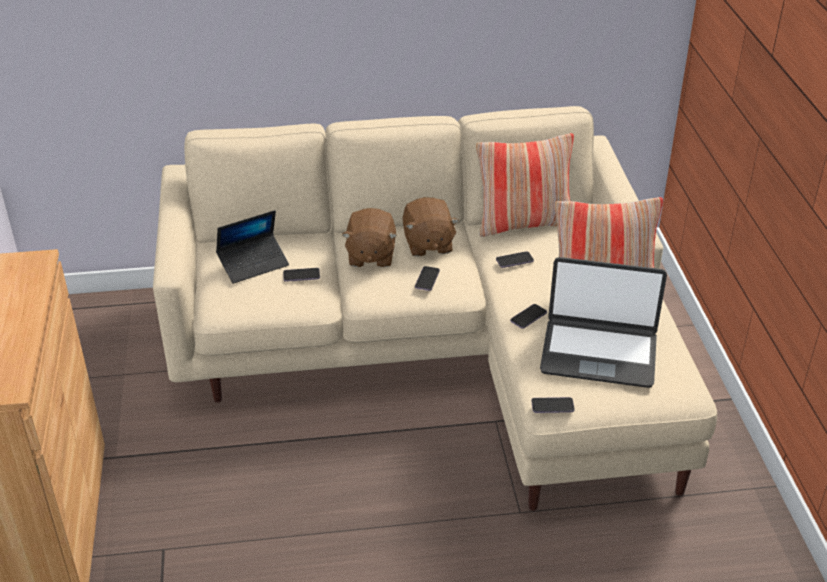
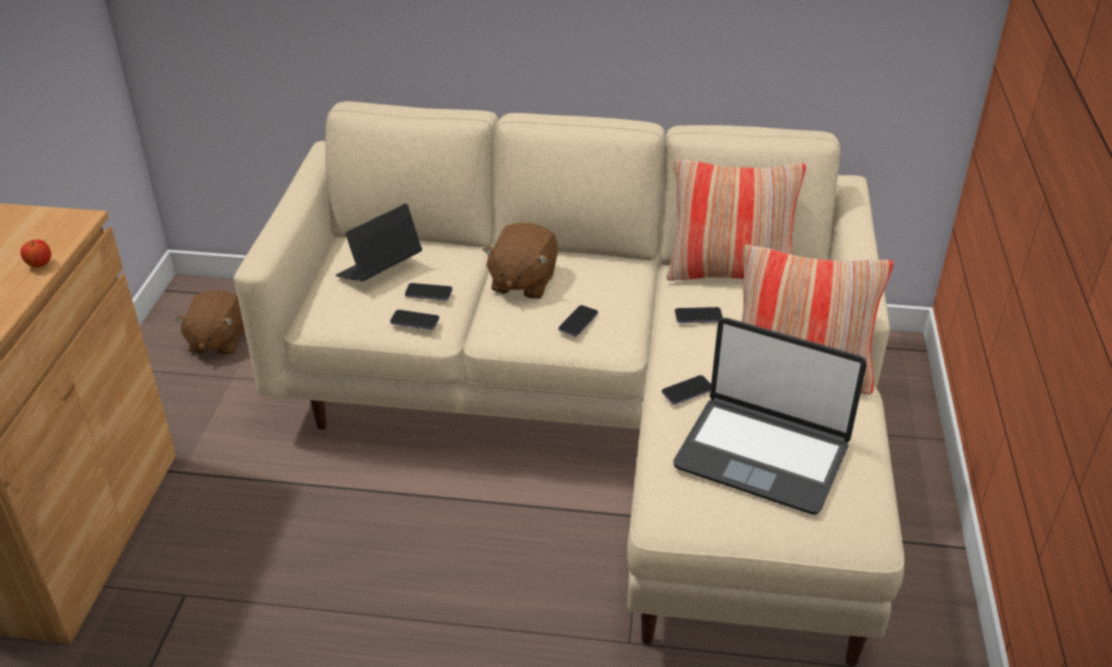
camera: 15 degrees right, 0 degrees up
(29, 300) = (39, 265): none -> apple
(253, 264) = (379, 270): laptop -> laptop turned 150 degrees clockwise
(428, 244) = (598, 279): brown plush toy -> brown plush toy (217, 341)
(552, 406) = (672, 514): phone -> phone (415, 321)

